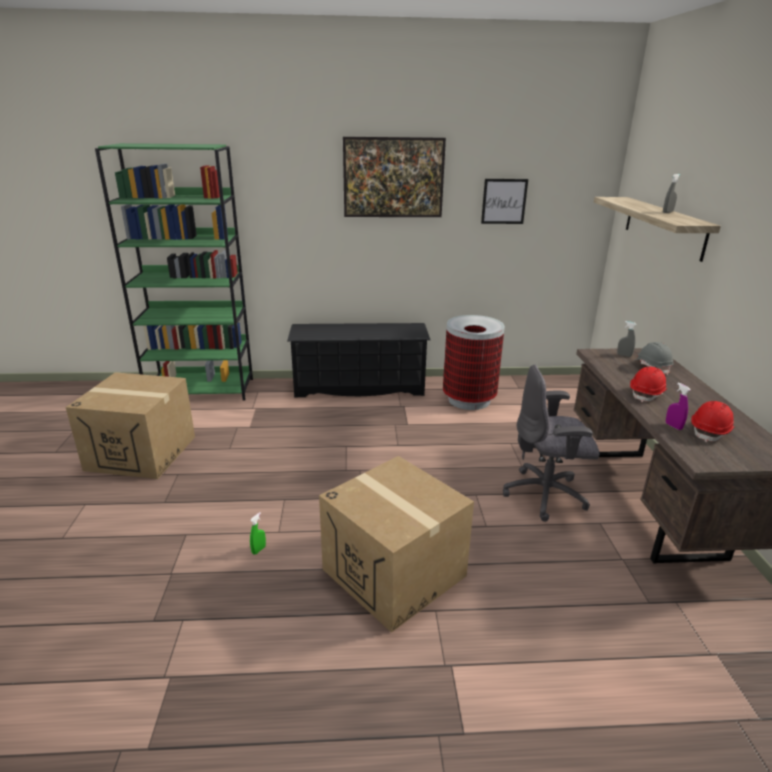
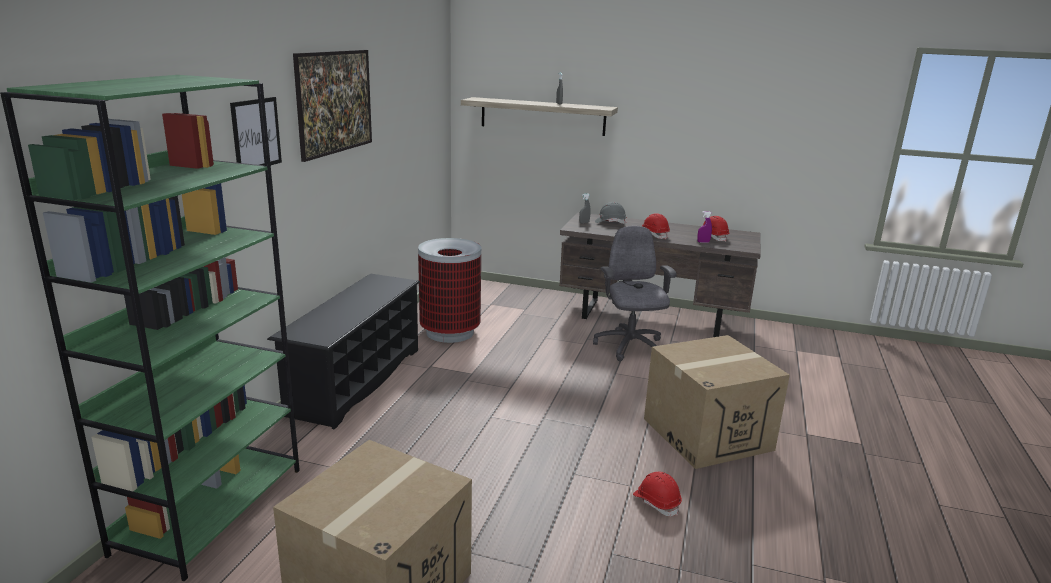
camera: 70 degrees left, 5 degrees down
(259, 550) = (656, 502): green spray bottle -> red hard hat
(504, 201) = (402, 115): picture -> picture (256, 134)
(546, 495) = (629, 347): grey office chair -> grey office chair turned 150 degrees clockwise

